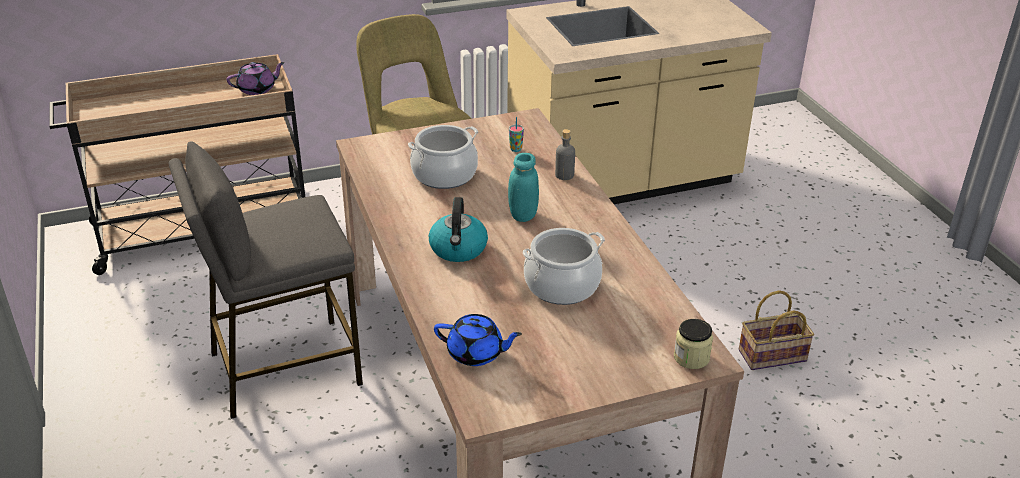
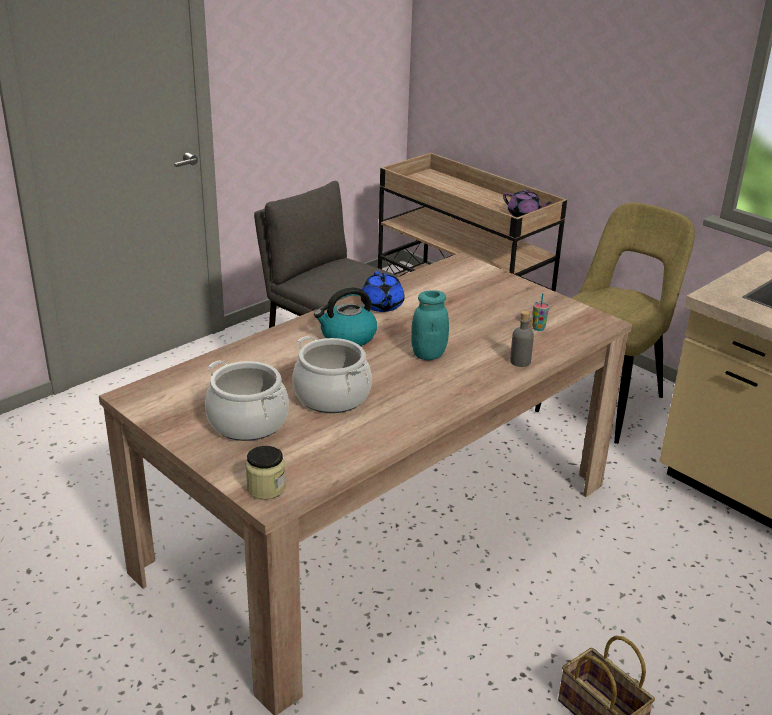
camera: 65 degrees right, 5 degrees down
(444, 175) = (456, 306): cooking pot -> cooking pot (248, 422)
(476, 353) = (207, 376): blue teapot -> blue teapot (382, 306)

